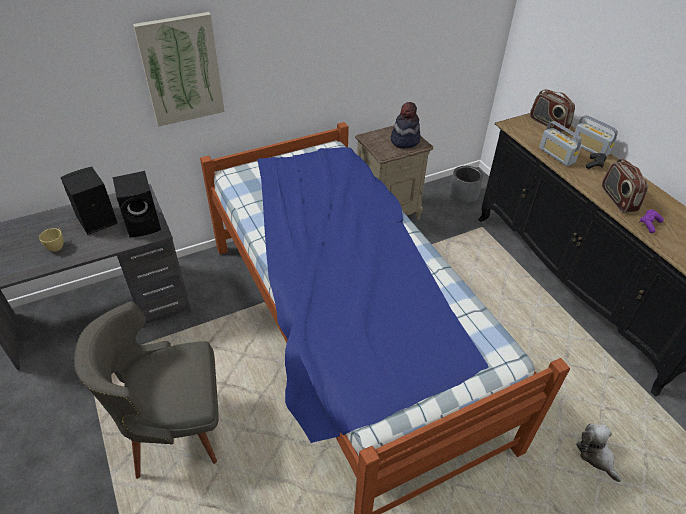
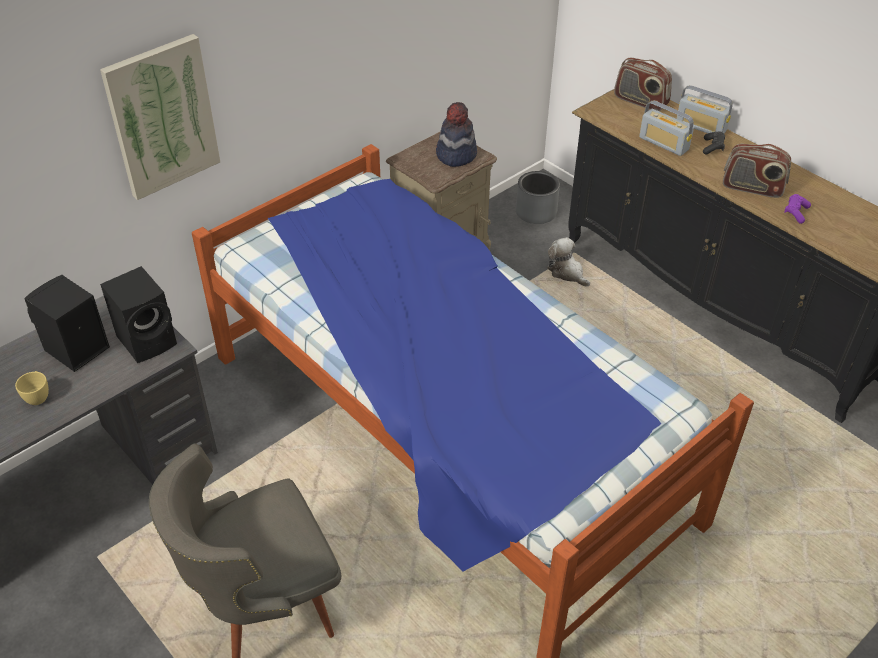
camera: 15 degrees left, 0 degrees up
(596, 456) = (792, 508): plush toy -> plush toy (567, 272)
(618, 199) = (752, 188): radio -> radio turned 45 degrees counterclockwise

